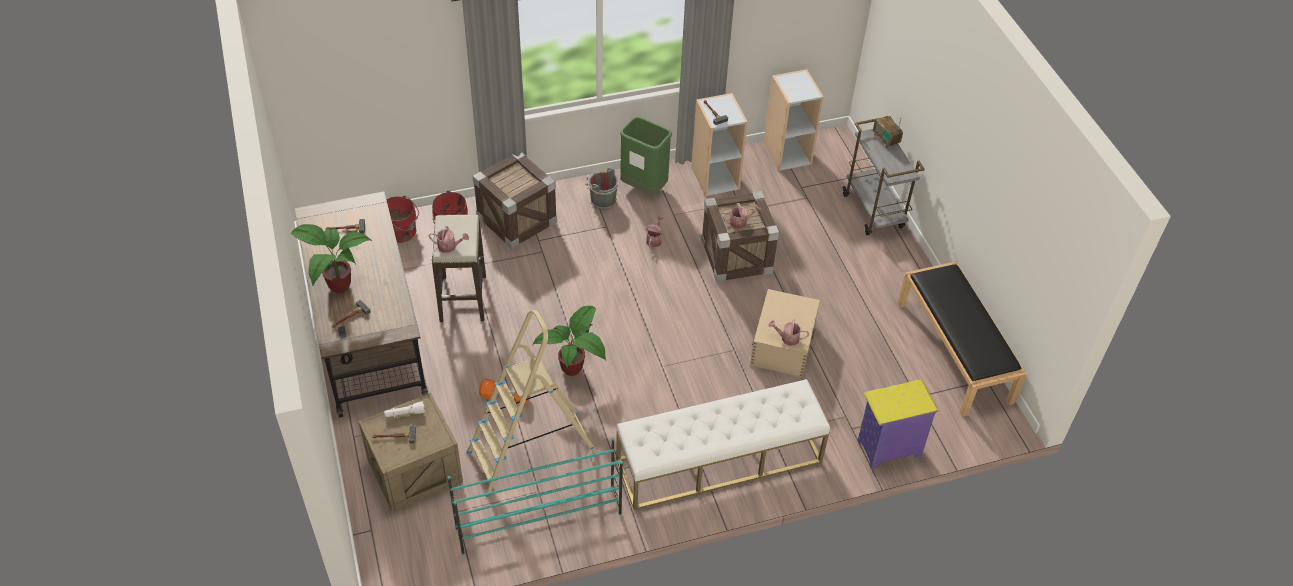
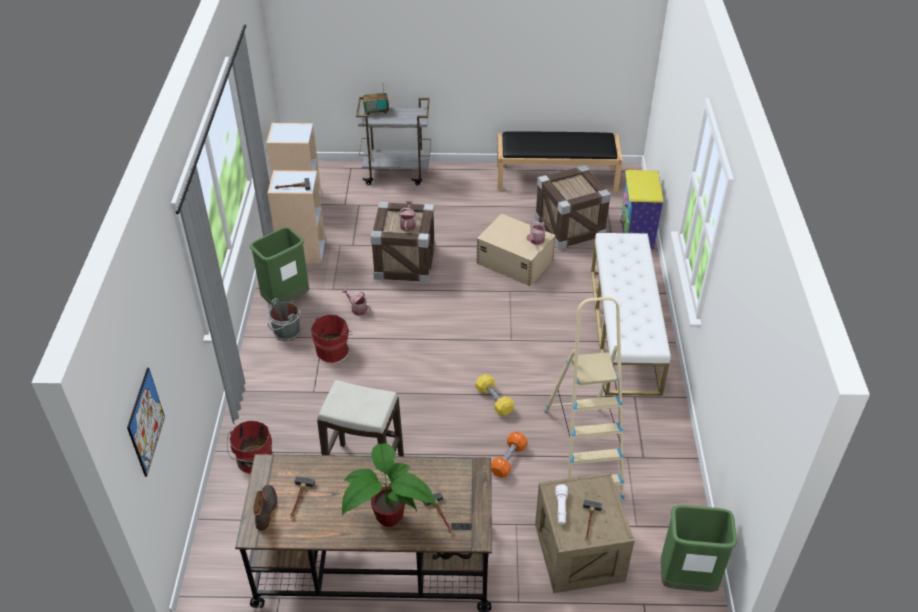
camera: 70 degrees left, 5 degrees down
(327, 93) = (146, 422): none -> picture
(332, 214) = (266, 509): none -> boot
(401, 232) = (237, 506): red bucket -> red bucket (333, 349)
(404, 561) = (686, 580): none -> green trash can
(449, 246) = (373, 410): watering can -> none
(516, 220) = (275, 403): crate -> crate (569, 227)
(538, 521) = (660, 464): turquoise shoe rack -> none
(575, 370) = (494, 400): potted plant -> yellow dumbbell

